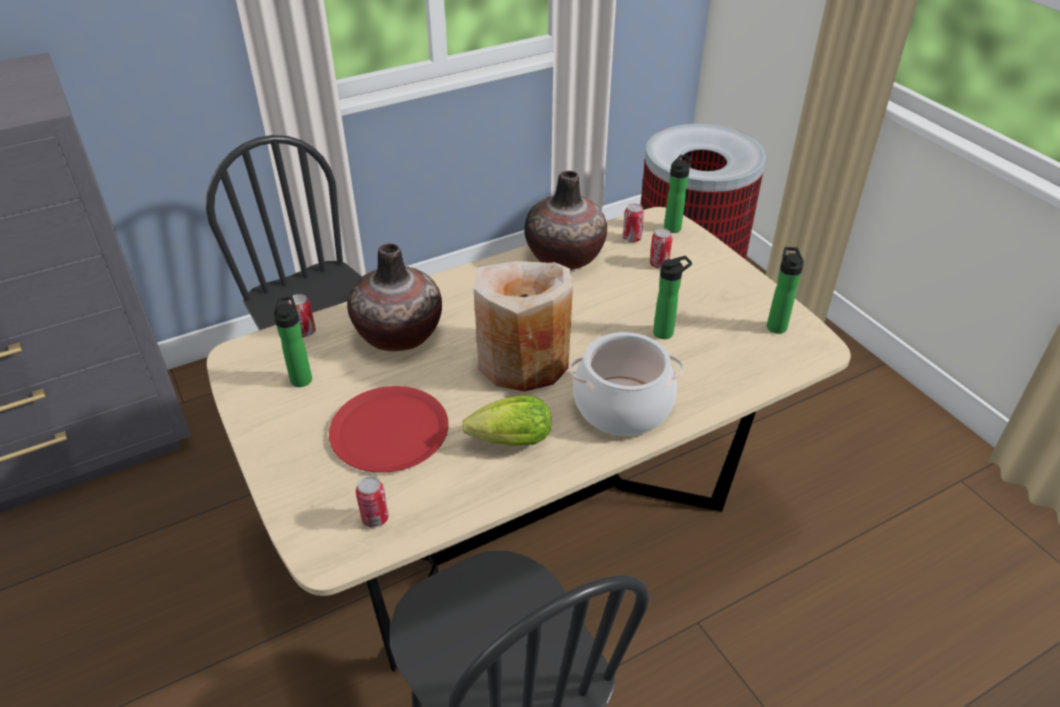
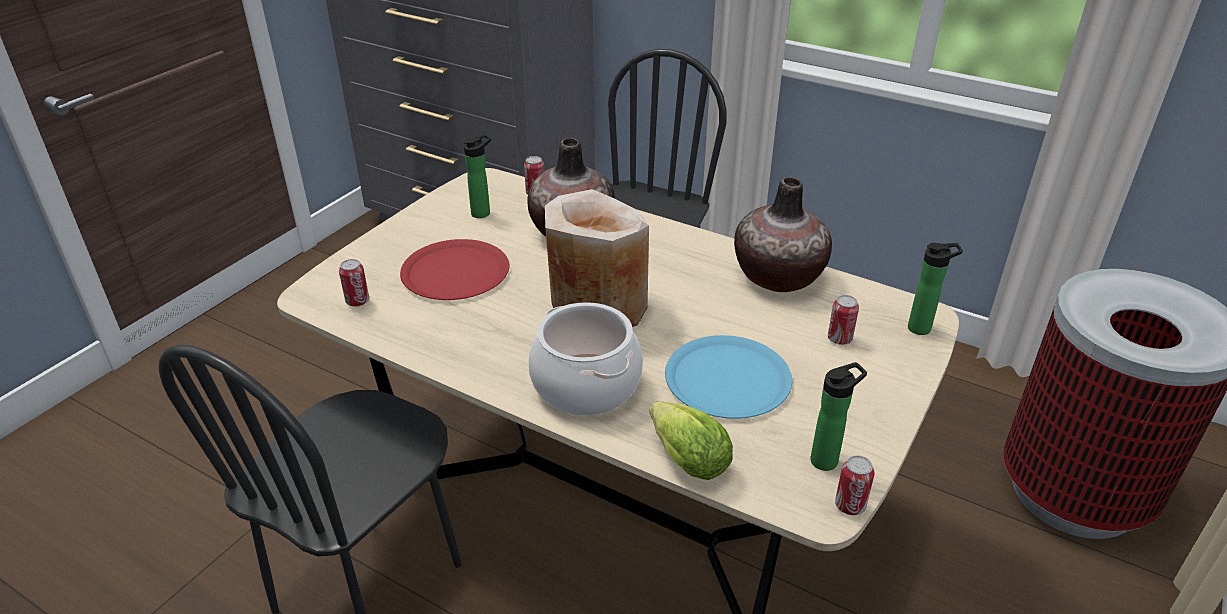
camera: 60 degrees right, 5 degrees down
(507, 441) = (486, 333): lettuce -> lettuce (684, 457)
(631, 238) = (863, 307): can -> can (850, 506)
(666, 332) = (727, 379): bottle -> blue plate

